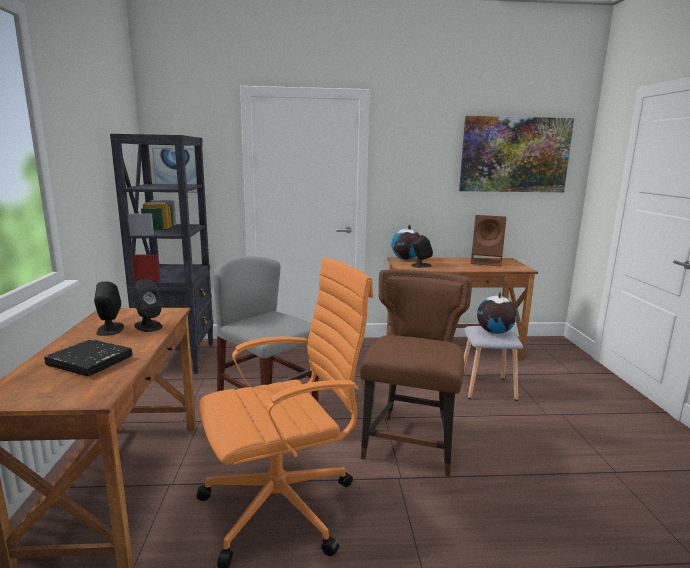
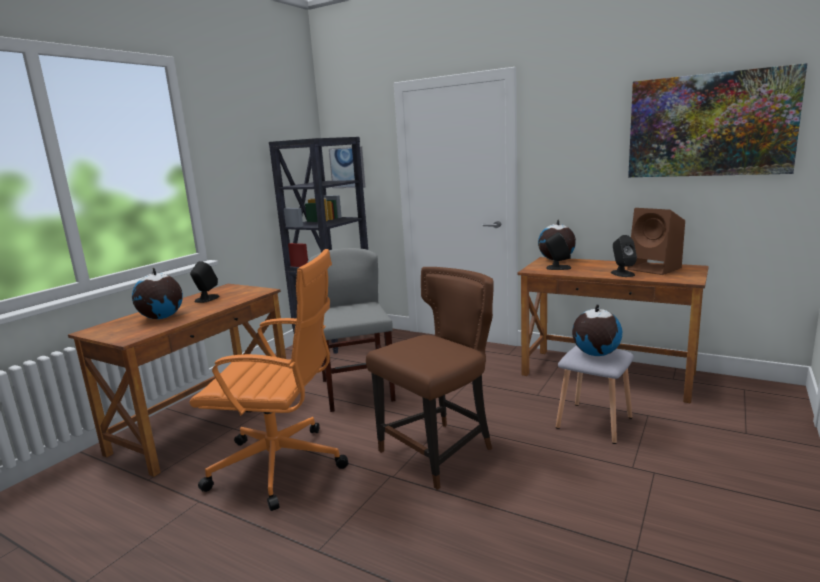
camera: 35 degrees right, 0 degrees up
(90, 362) = (161, 318): black book -> globe
(148, 326) = (230, 299): black speaker -> black speaker (622, 273)

